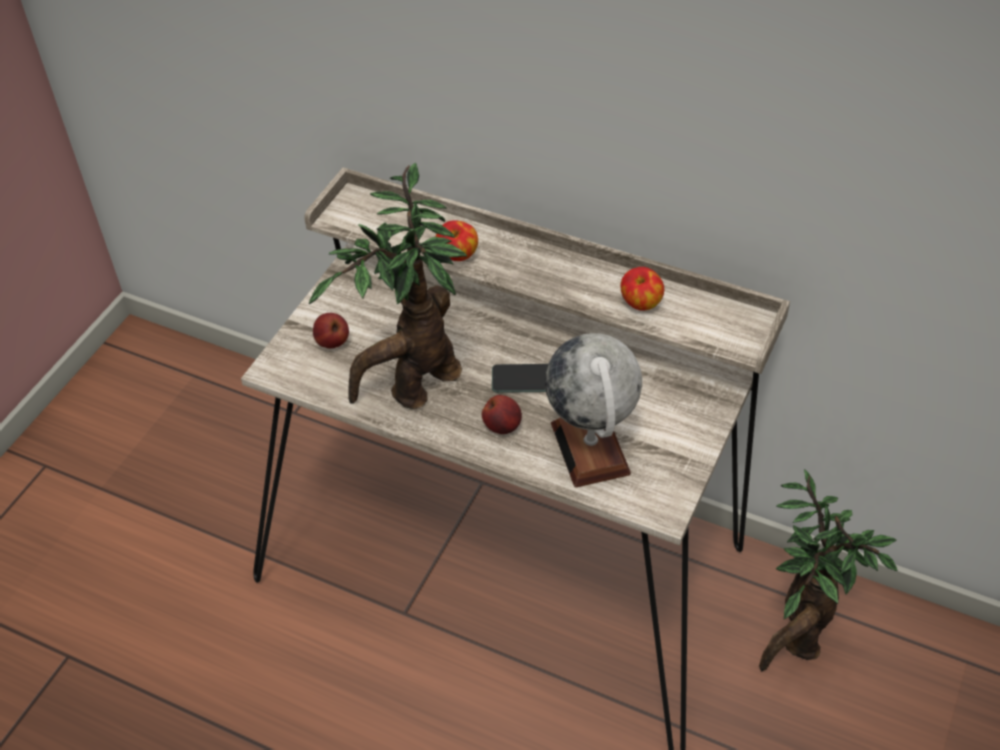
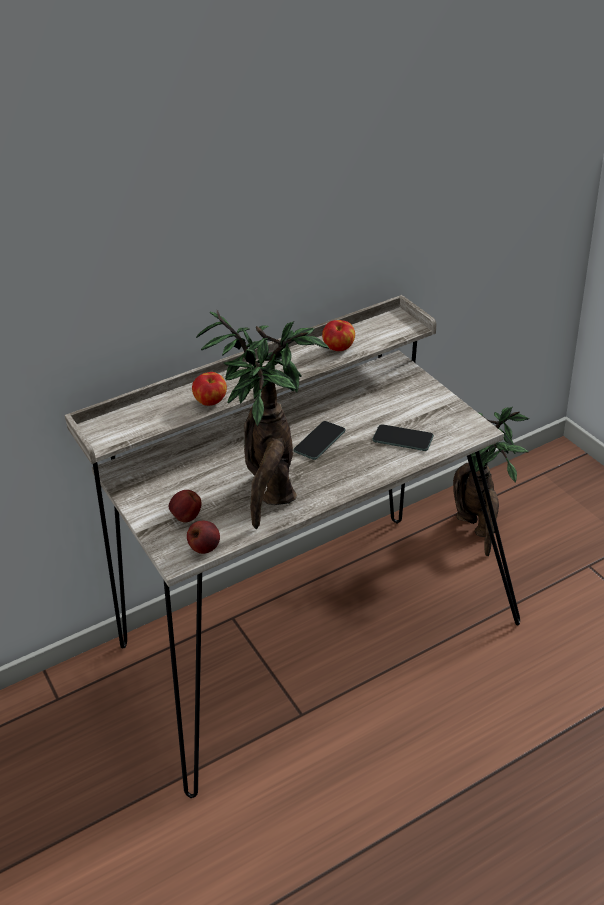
camera: 55 degrees left, 10 degrees down
(502, 426) = (348, 467): apple -> apple (205, 548)
(590, 448) = (403, 438): globe -> phone

